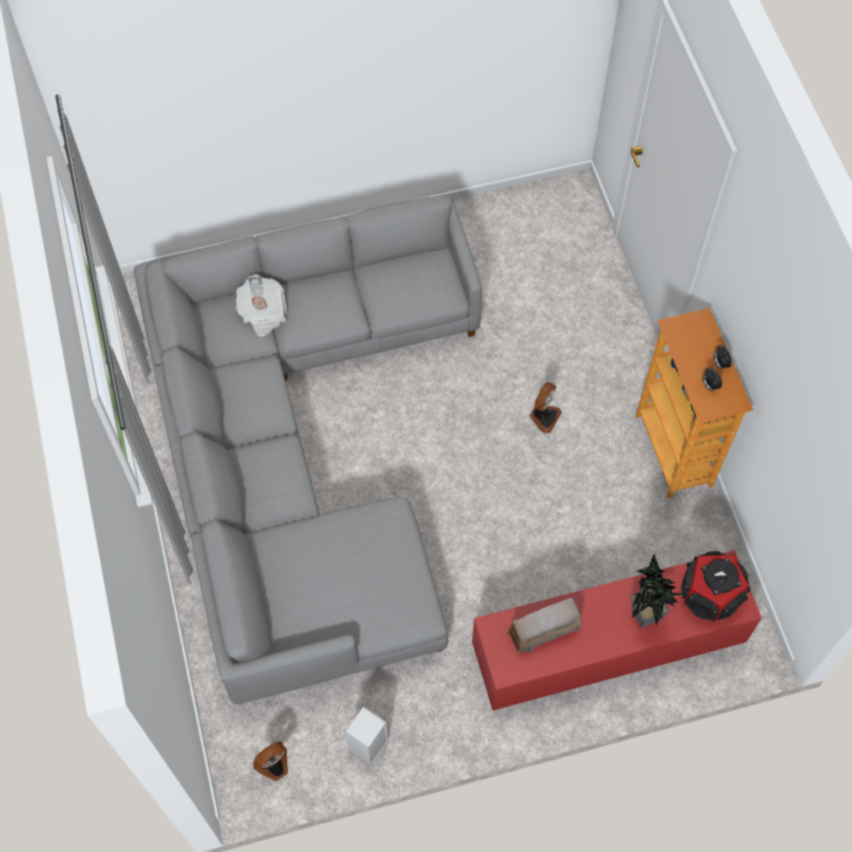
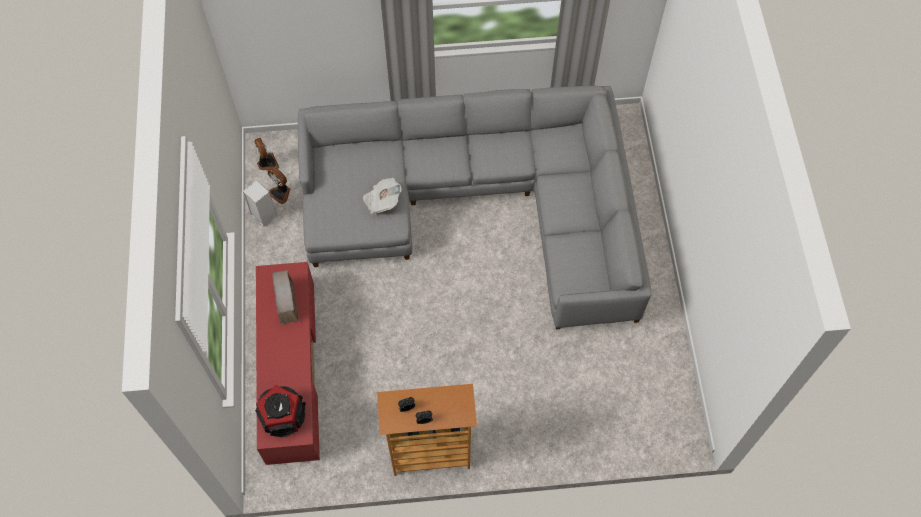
camera: 100 degrees right, 0 degrees up
(262, 313) = (568, 166): newspaper -> newspaper (382, 201)
(543, 417) = (477, 365): fan -> fan (281, 193)
(644, 620) = (277, 368): potted plant -> none

